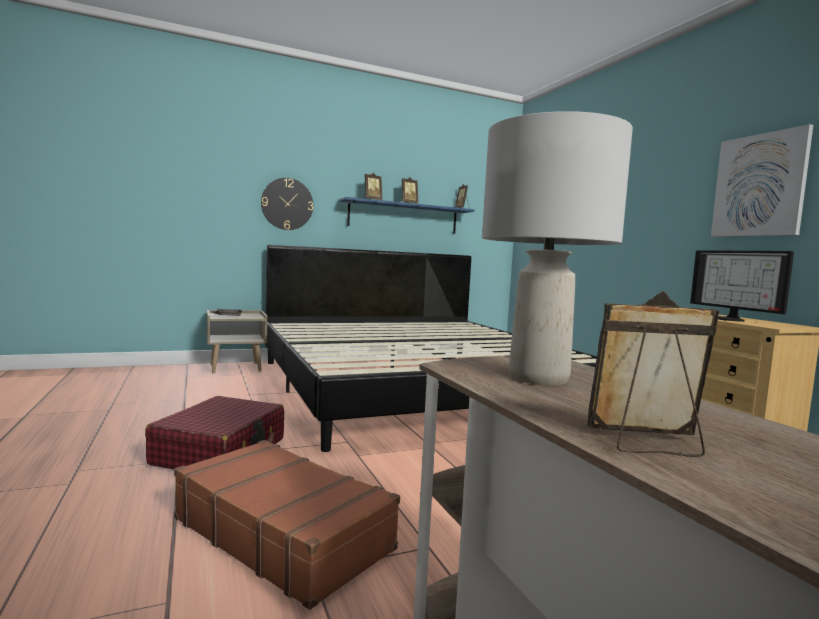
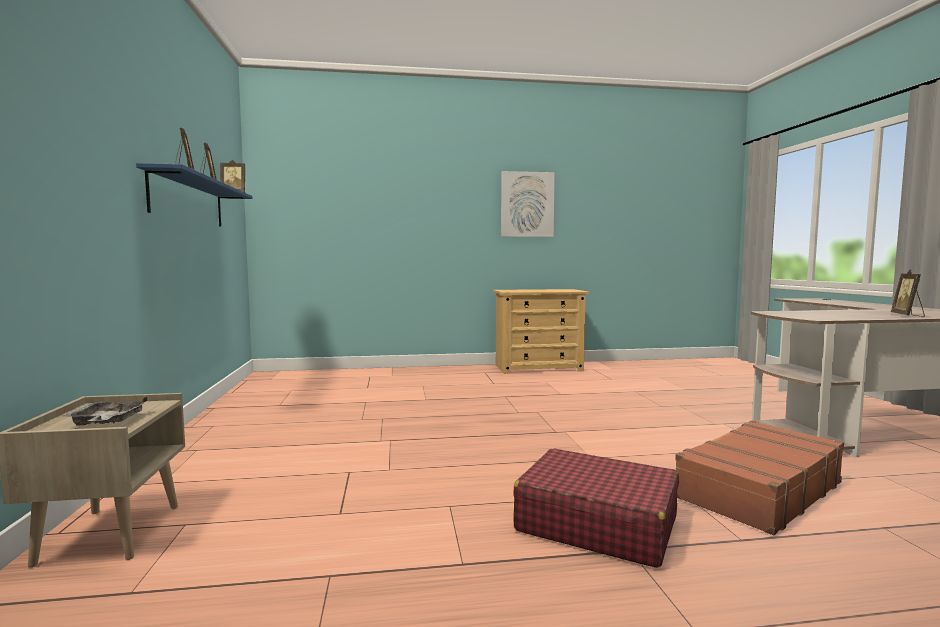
camera: 75 degrees left, 0 degrees up
(287, 204) = (81, 163): wall clock -> none
(415, 387) = (370, 419): bed -> none
(537, 378) = (821, 315): grey table lamp -> none
(726, 319) = (544, 290): monitor -> none

